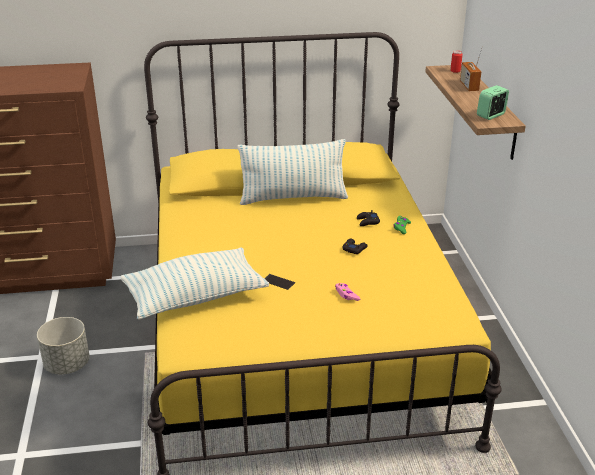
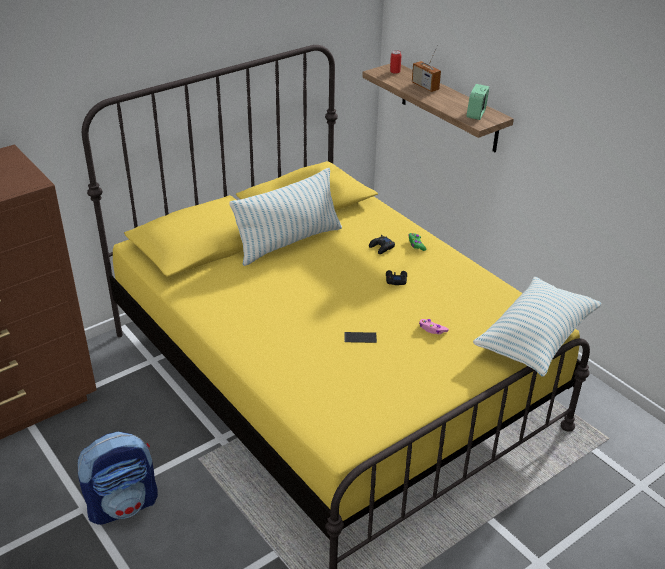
camera: 30 degrees left, 5 degrees up
(67, 364) = (123, 504): grey planter -> backpack
(195, 297) = (297, 382): pillow -> pillow (535, 338)

